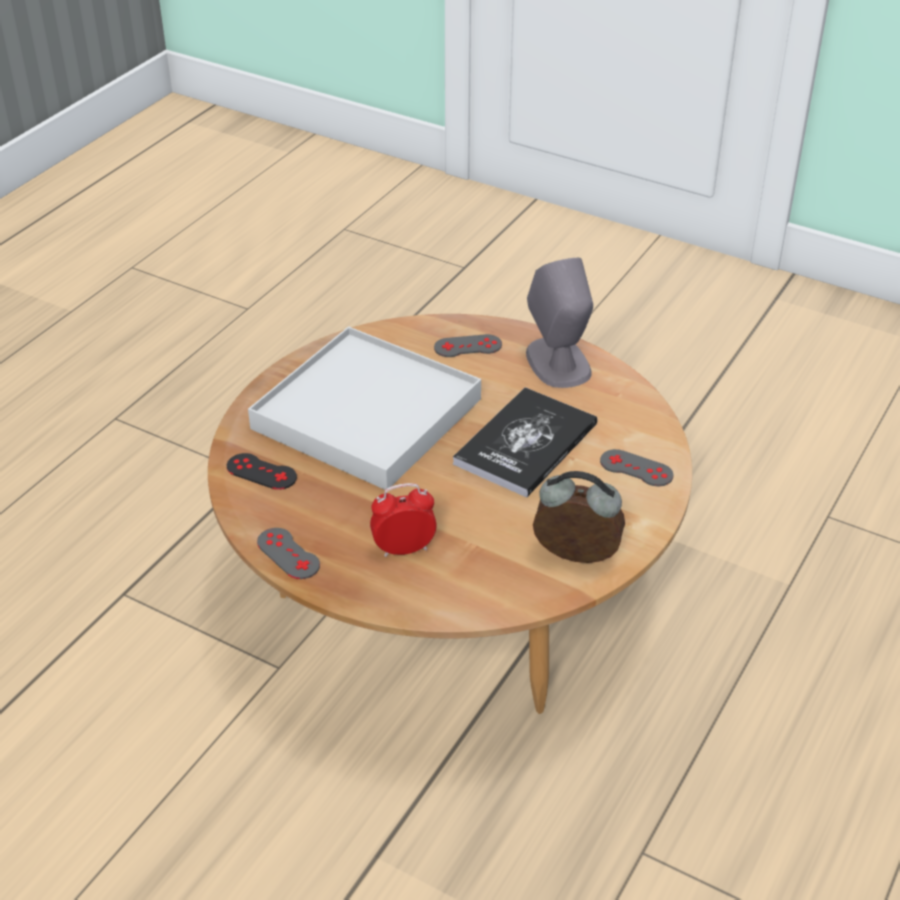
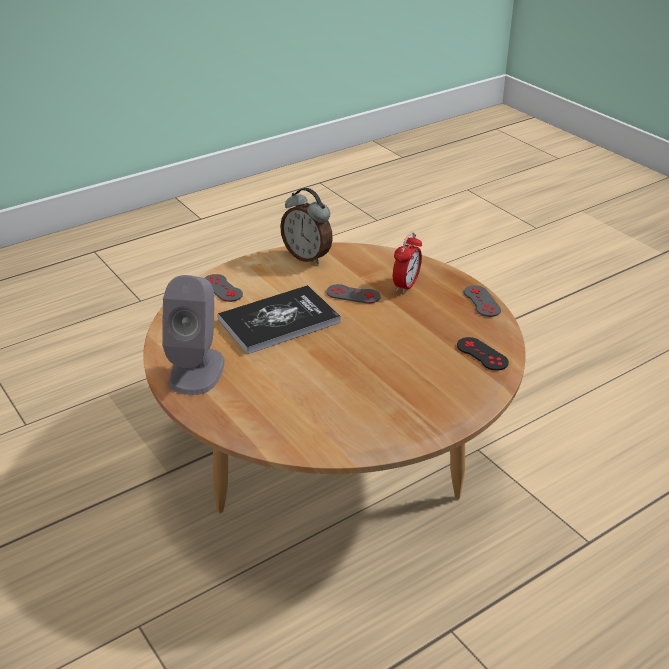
camera: 155 degrees left, 5 degrees down
(366, 414) = (380, 374): white tray -> none
(404, 549) = (406, 285): alarm clock -> alarm clock turned 75 degrees counterclockwise
(468, 346) = (255, 407): grey game controller -> grey game controller (353, 294)

